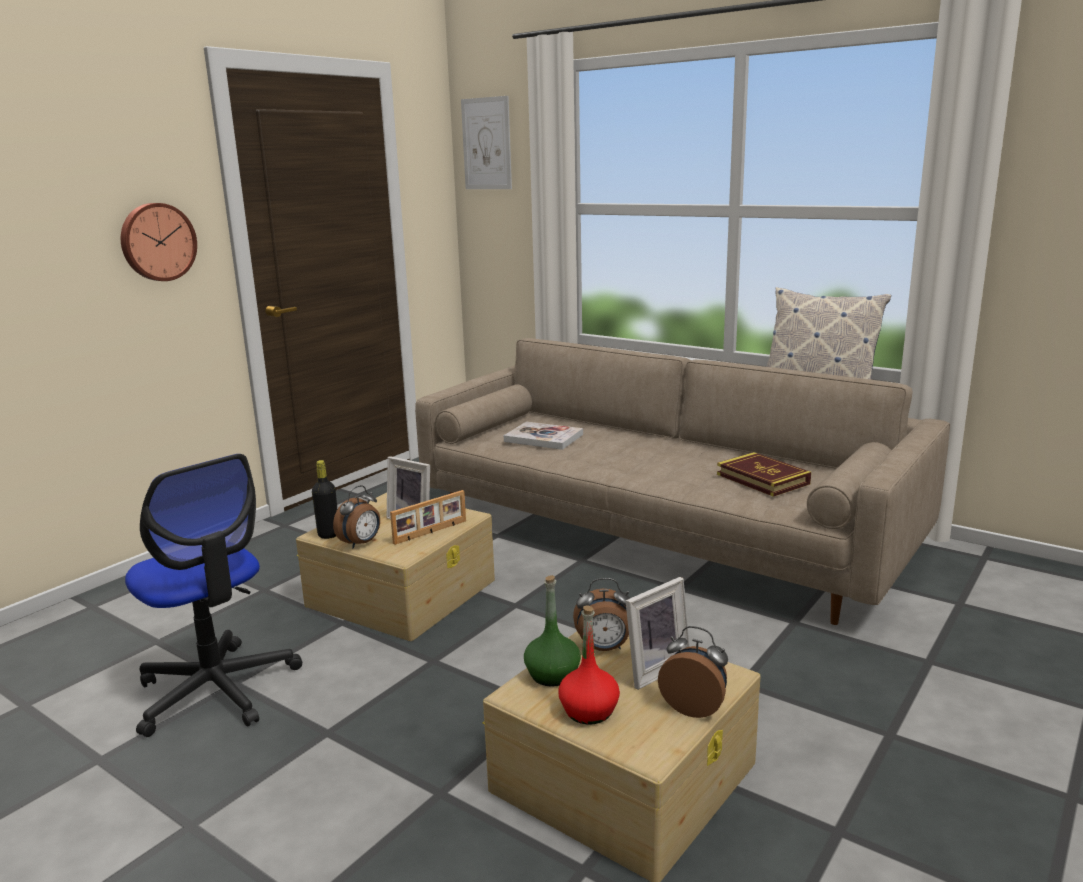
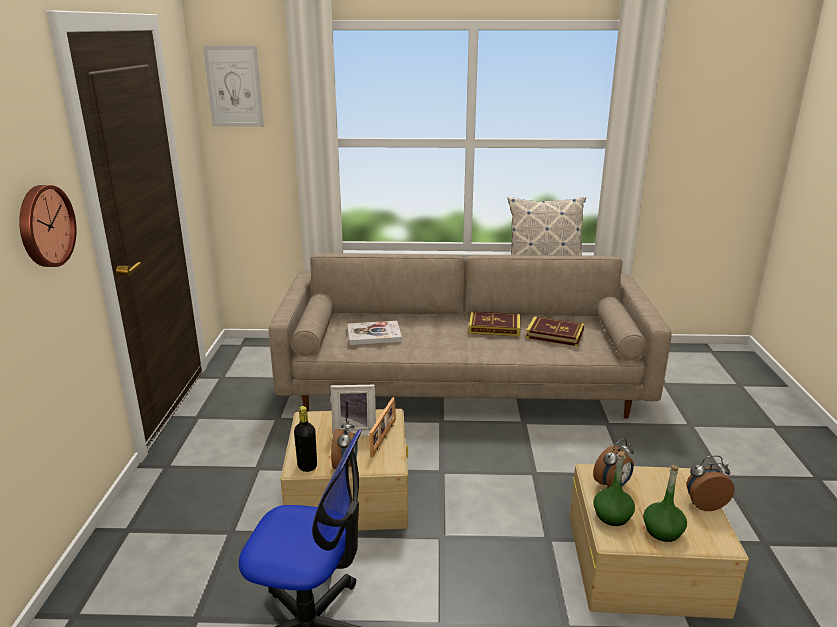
camera: 35 degrees left, 5 degrees up
(589, 710) = (662, 531): red bottle -> green bottle
(653, 669) = (654, 488): picture frame -> none
(695, 457) = (494, 327): none -> book

